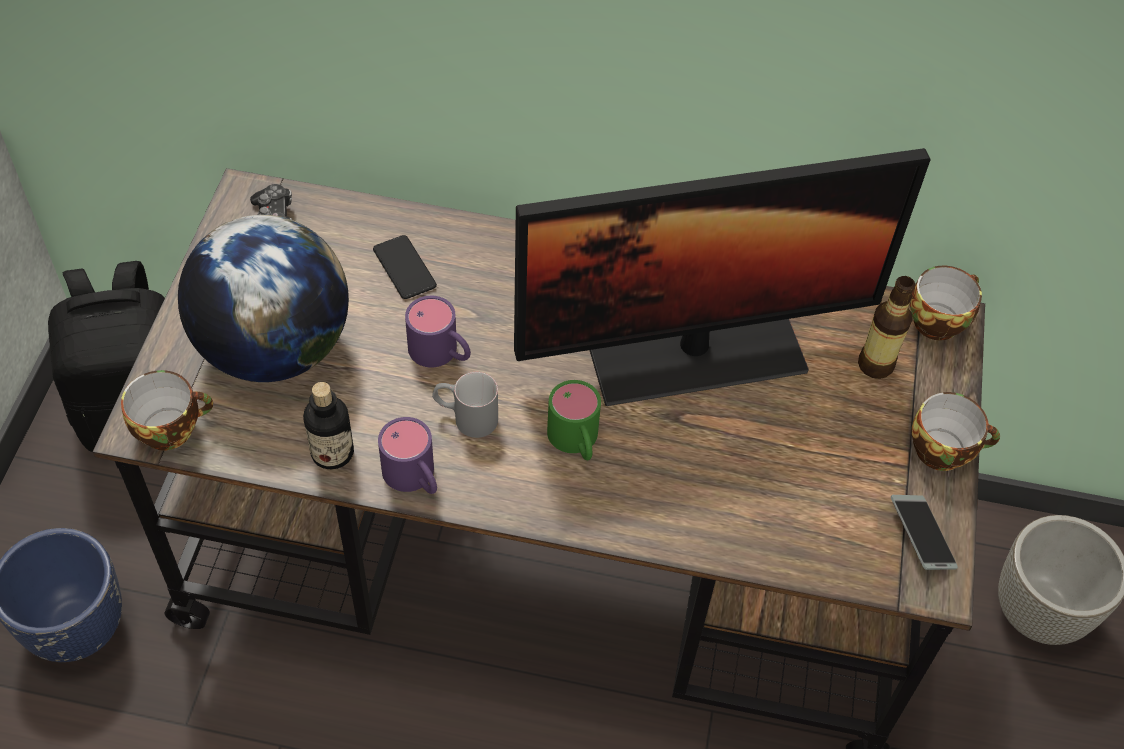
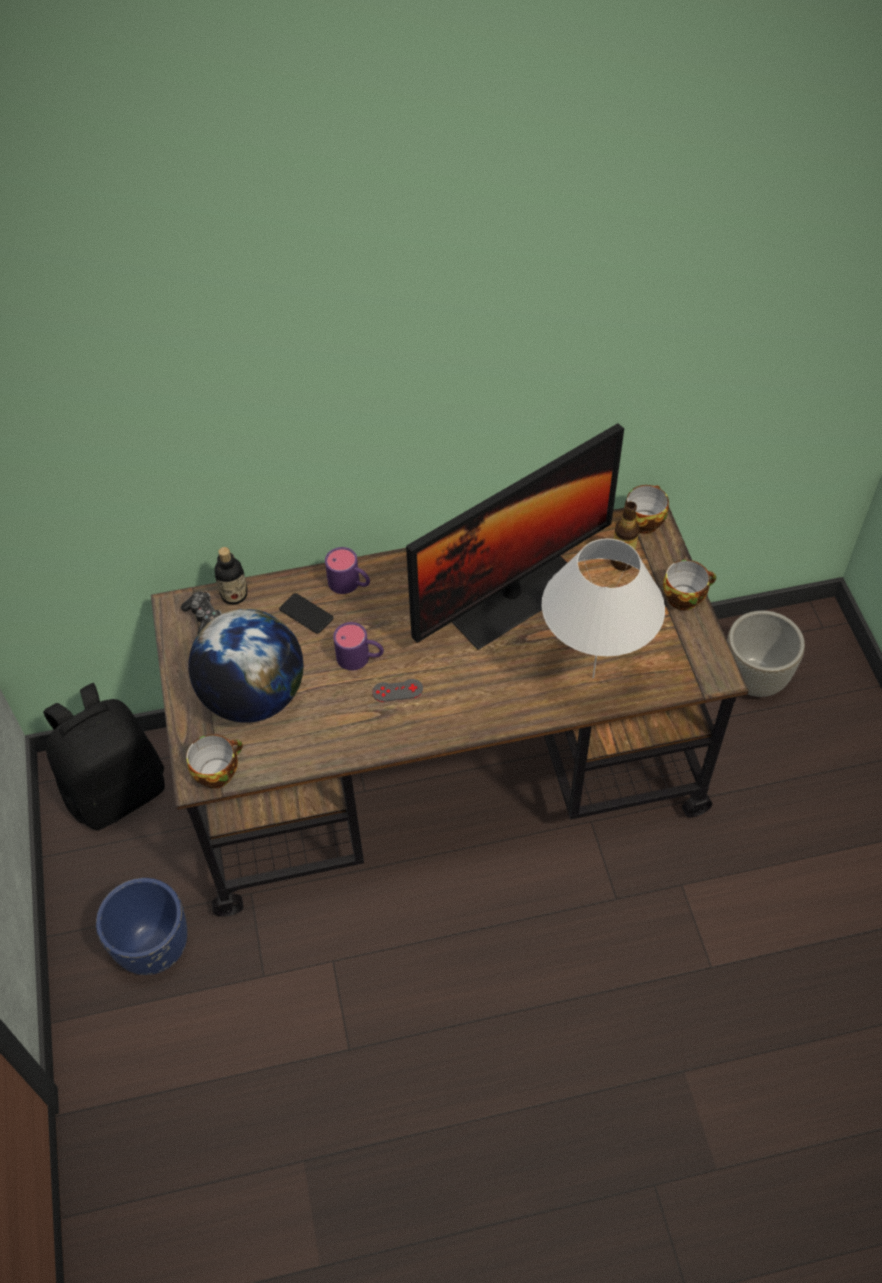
camera: 20 degrees left, 0 degrees up
(332, 453) = (328, 745): bottle -> bottle (234, 595)
(414, 478) = (387, 739): purple mug -> purple mug (350, 584)
(465, 417) = (397, 690): grey mug -> grey game controller
(576, 442) = (472, 678): green mug -> none
(748, 511) = (593, 678): none -> white table lamp
(921, 536) = (697, 652): phone -> none

